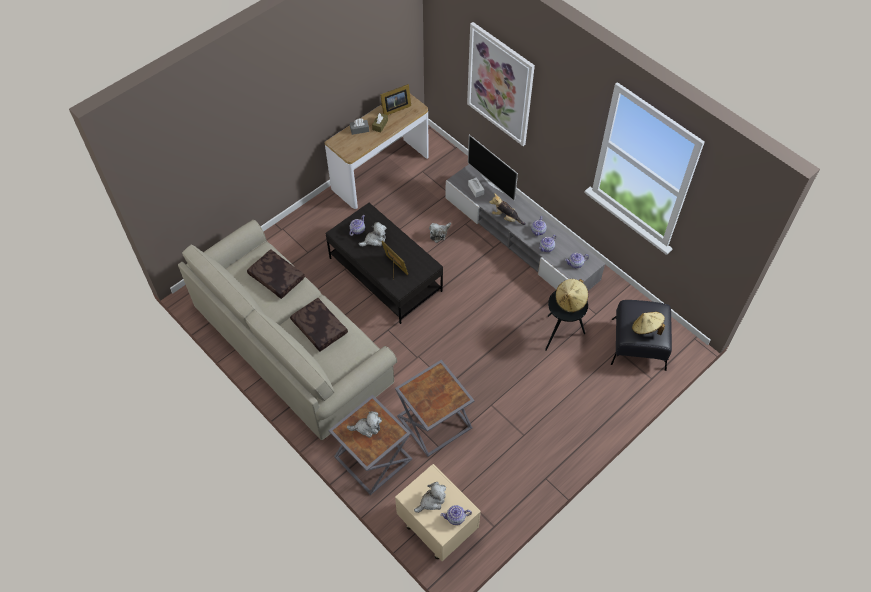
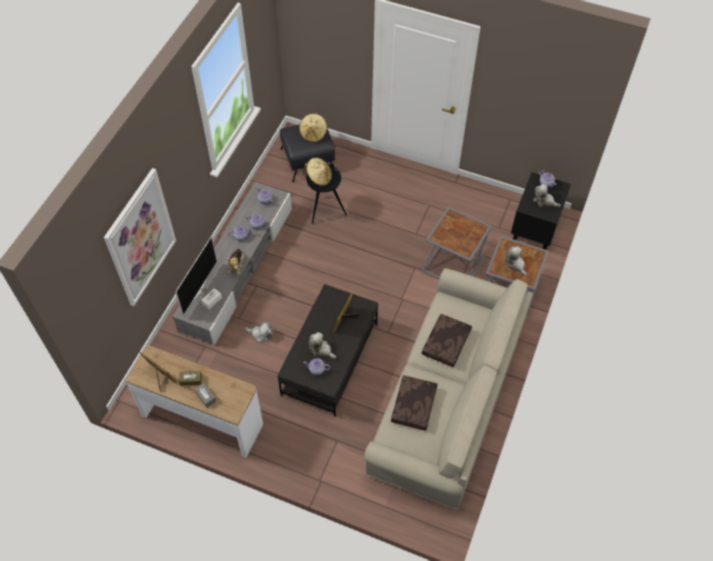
camera: 115 degrees left, 0 degrees up
(436, 528) = (534, 231): beige nightstand -> black nightstand

